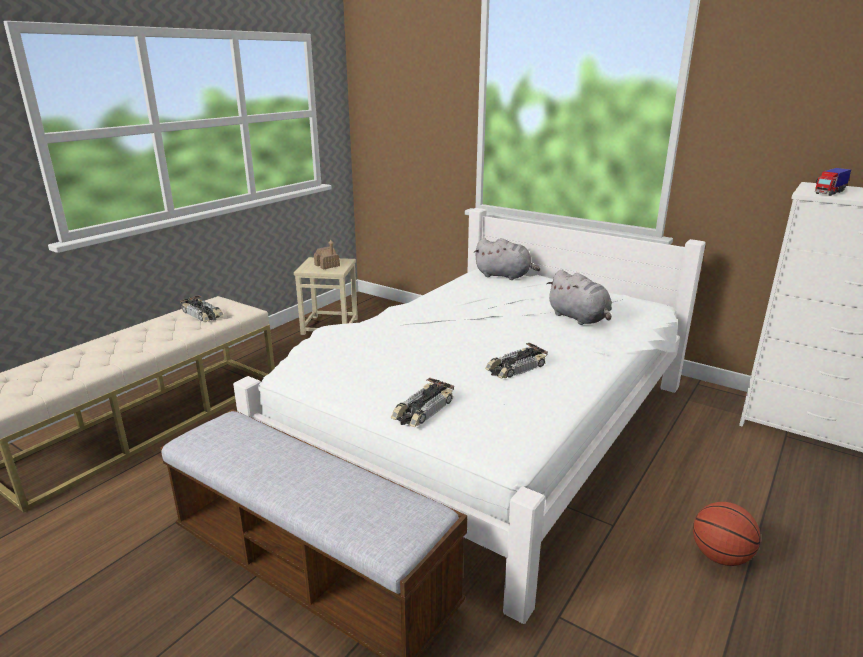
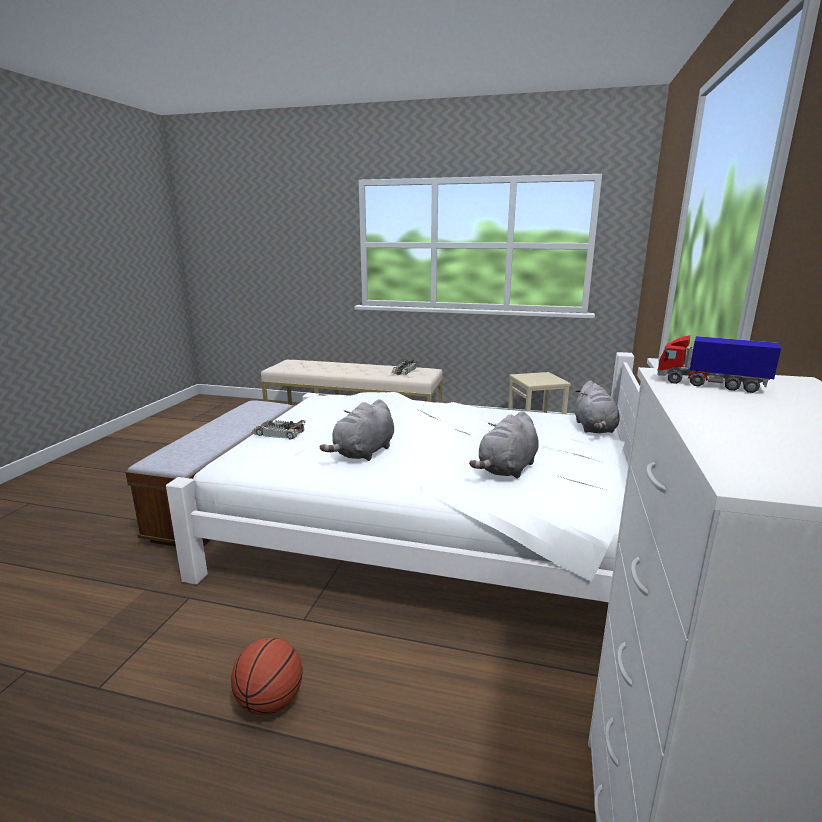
camera: 70 degrees right, 5 degrees down
(327, 265) = (538, 379): toy house -> none
(515, 368) = (363, 453): toy car -> grey plush toy

